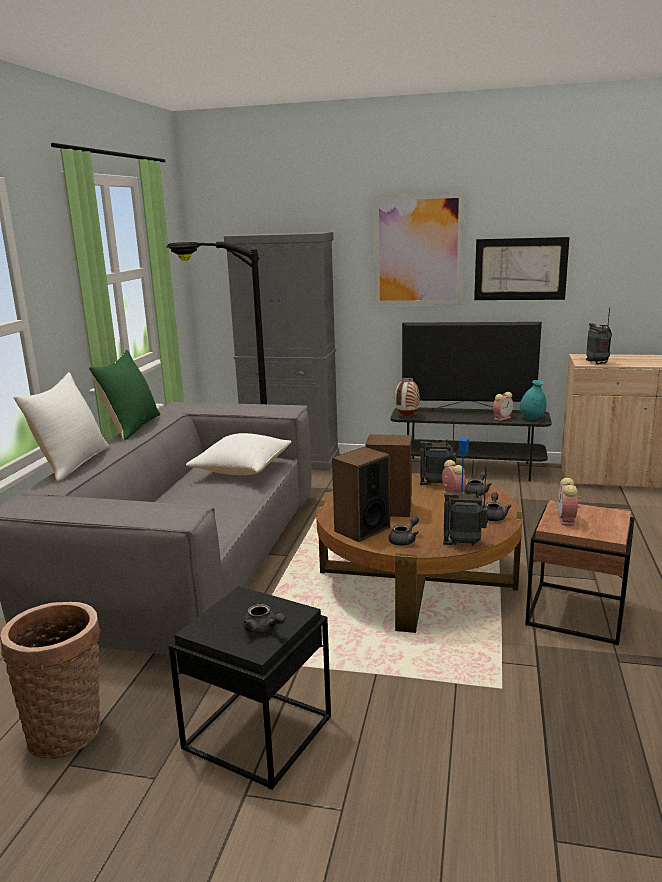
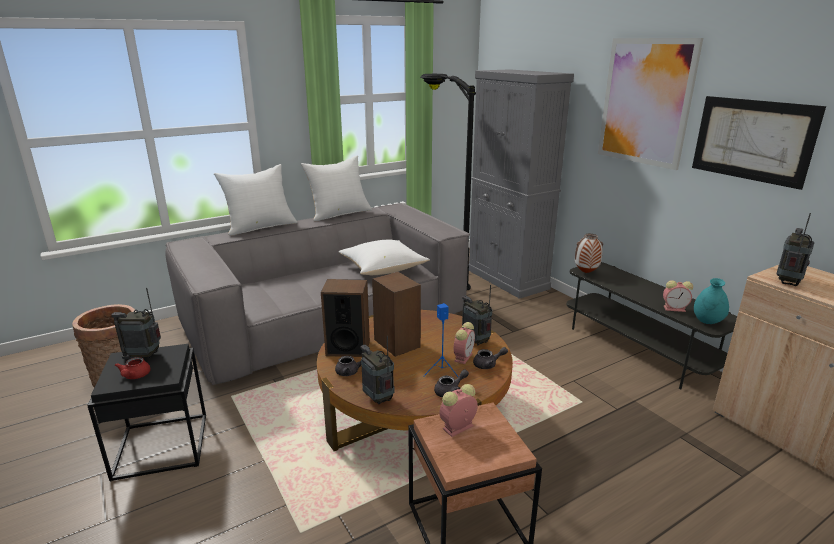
camera: 45 degrees right, 5 degrees up
(132, 427) = (339, 213): green pillow -> white pillow
(224, 615) = (144, 356): none -> radio
(263, 630) = (134, 376): grey teapot -> red teapot
(467, 410) = (657, 288): television -> none

